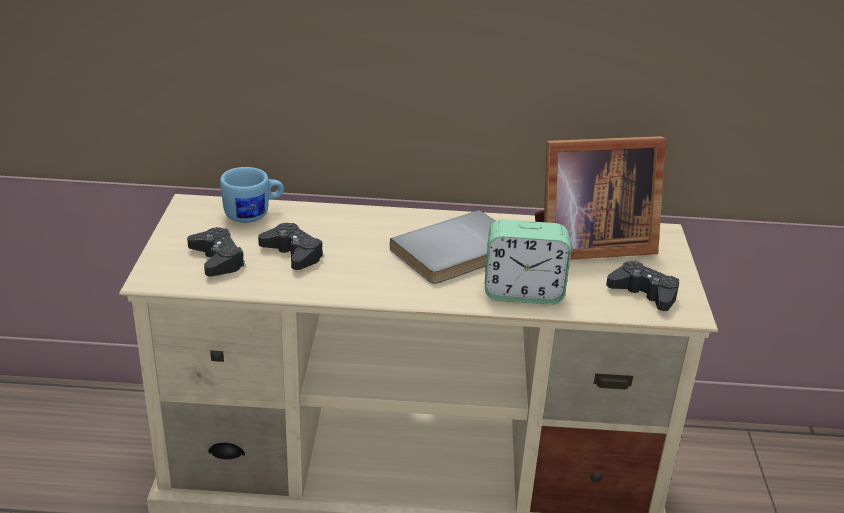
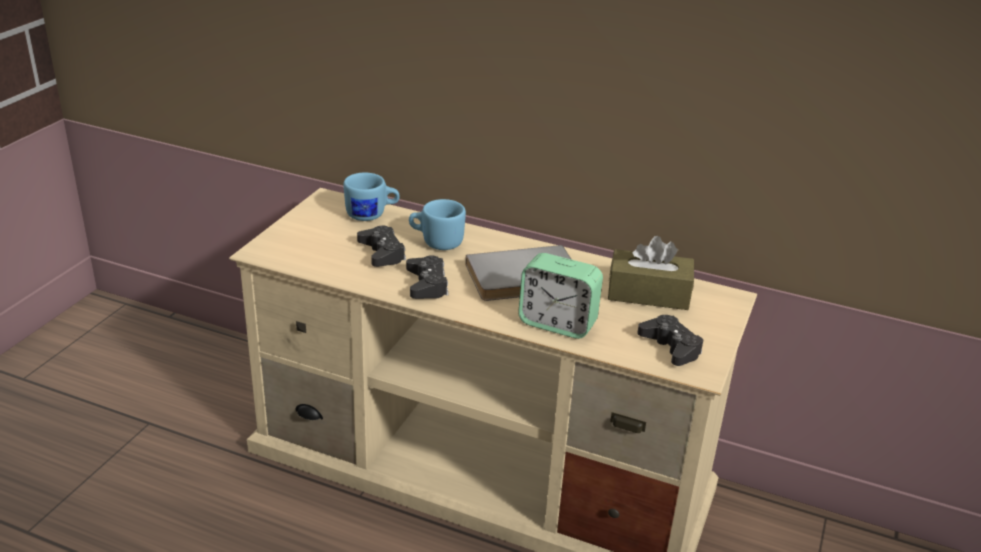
camera: 20 degrees right, 0 degrees up
(217, 259) = (319, 246): black game controller -> black game controller (427, 284)
(343, 231) = (436, 242): none -> blue mug
(587, 244) = (648, 294): picture frame -> brown tissue box

